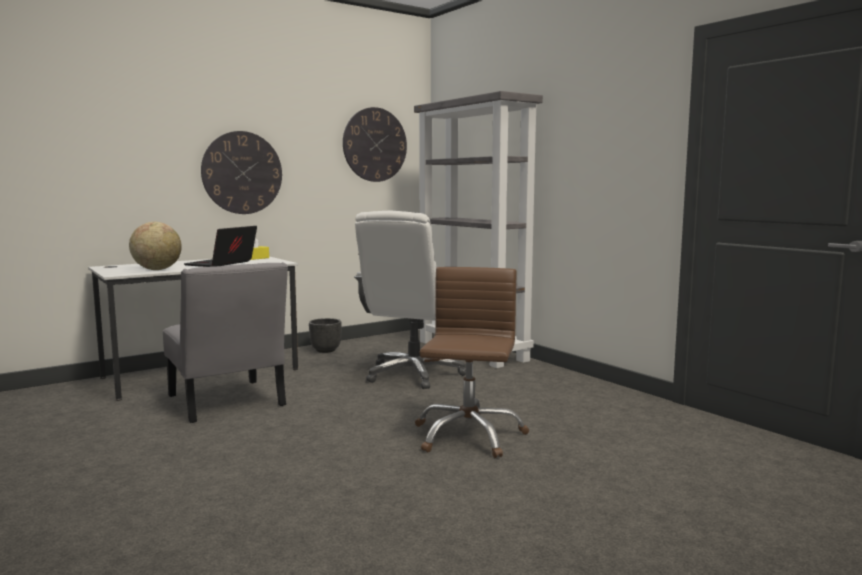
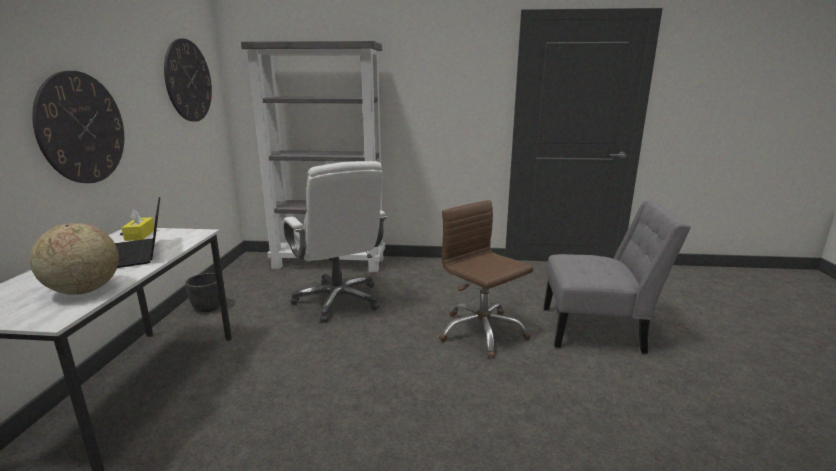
camera: 50 degrees left, 10 degrees up
(227, 403) = (254, 407): grey chair -> grey chair (598, 330)

